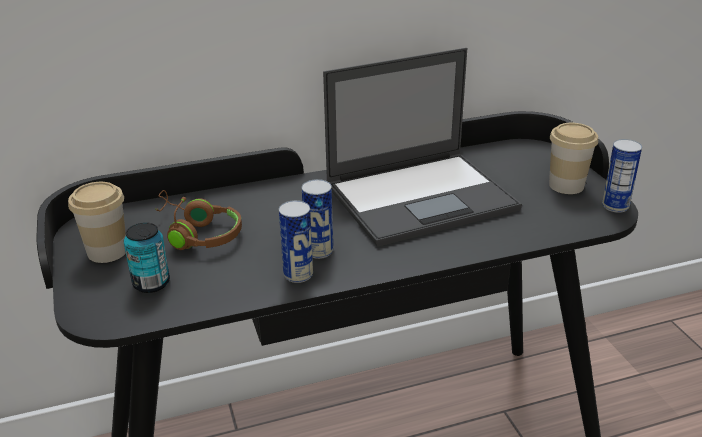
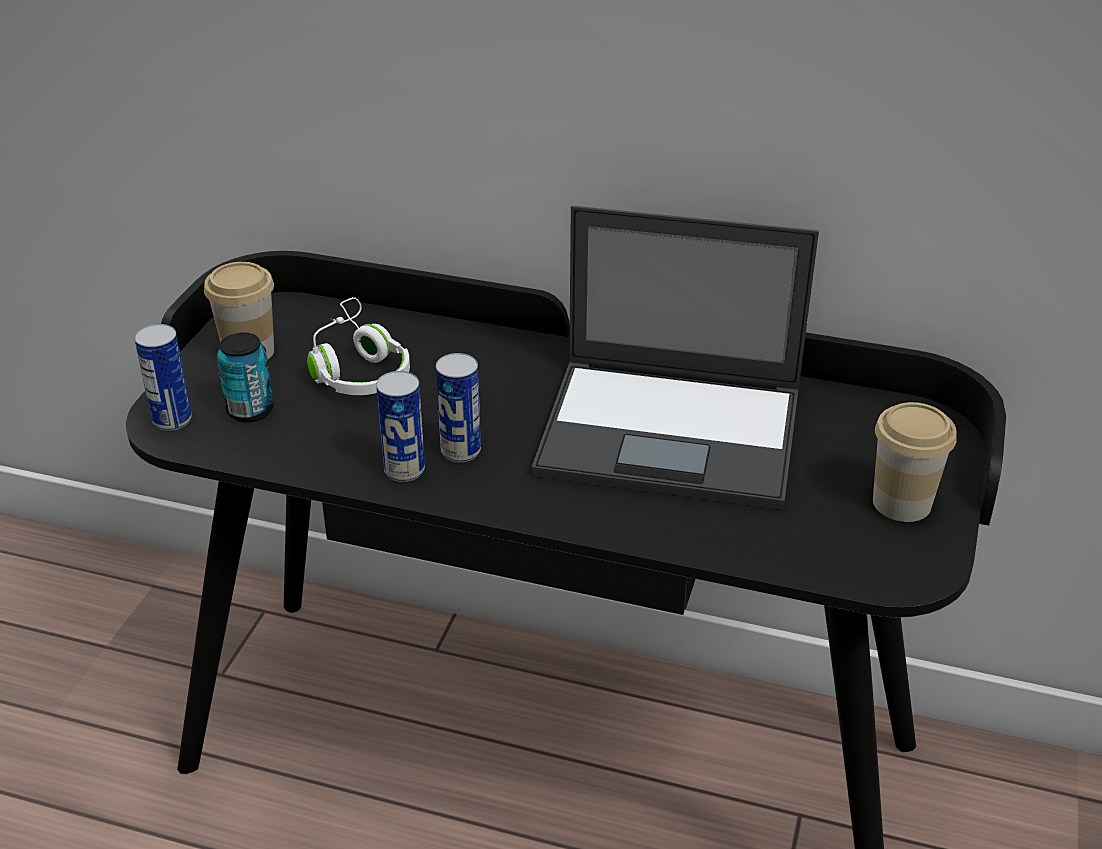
camera: 35 degrees right, 5 degrees up
(196, 233) = (357, 368): brown headphones -> white headphones
(615, 206) = (932, 566): can -> can (172, 420)

